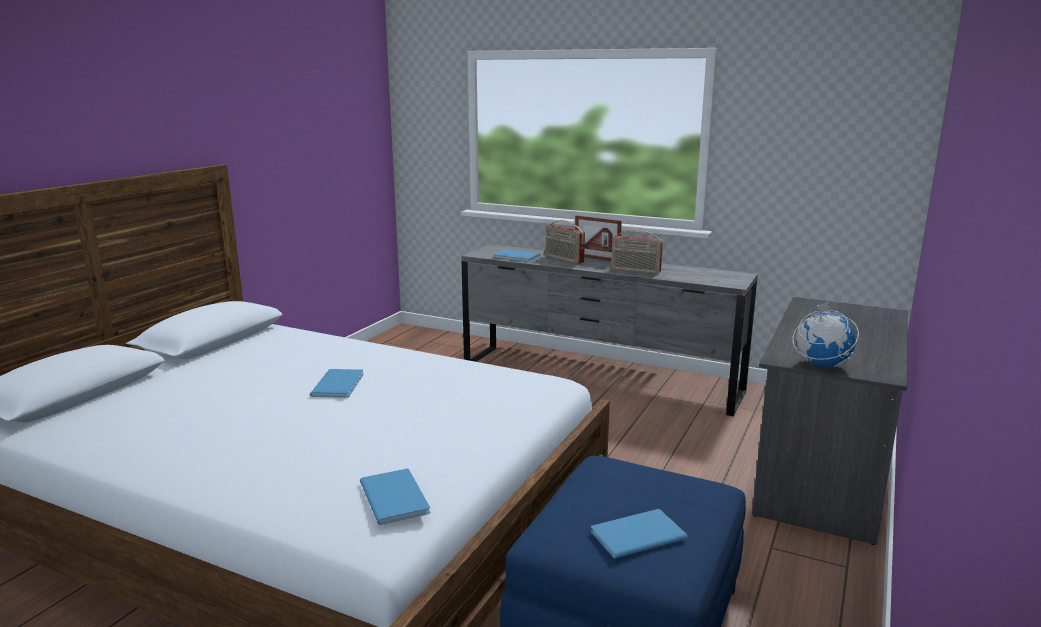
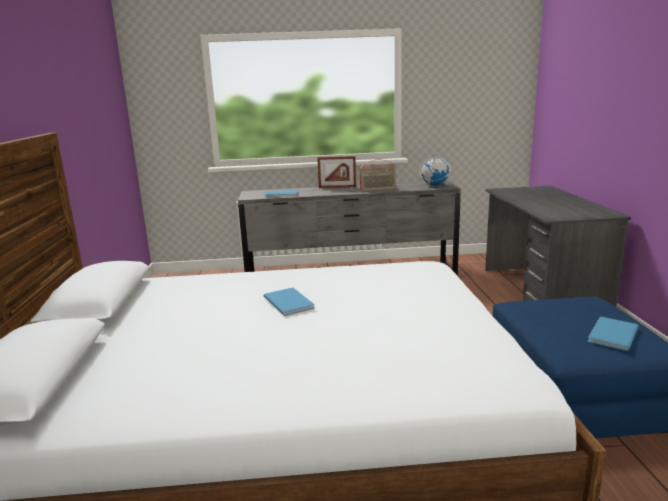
camera: 30 degrees left, 0 degrees up
(396, 496) = (489, 355): blue book -> none
(563, 259) = (317, 191): radio -> none
(821, 365) = (575, 216): globe -> globe (434, 185)

